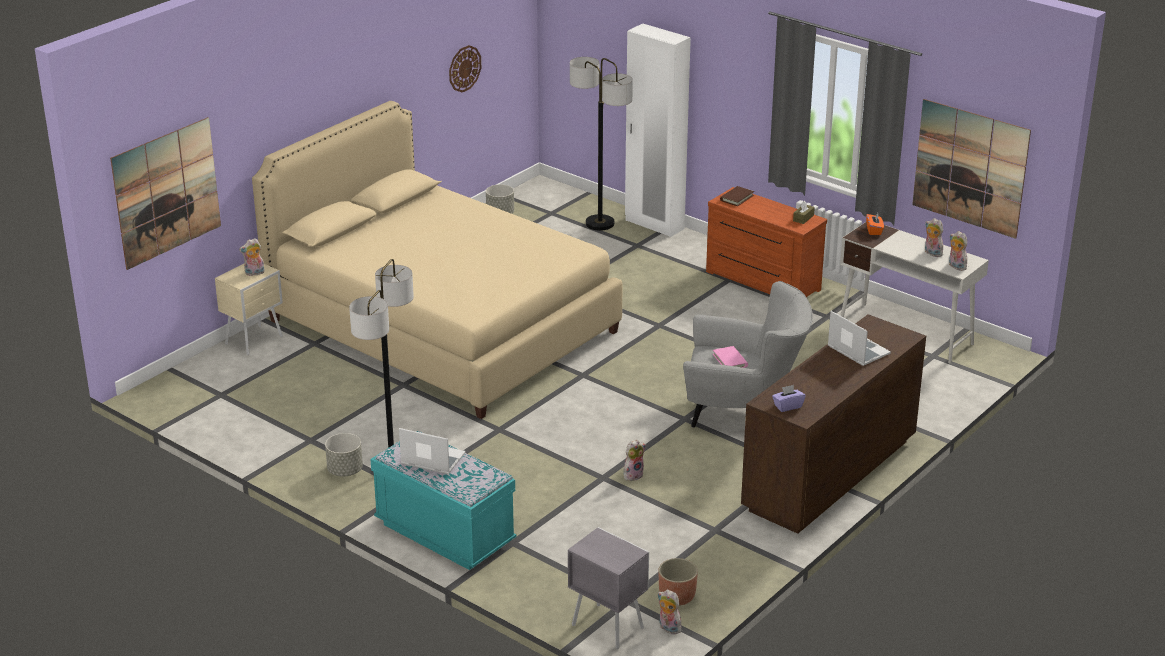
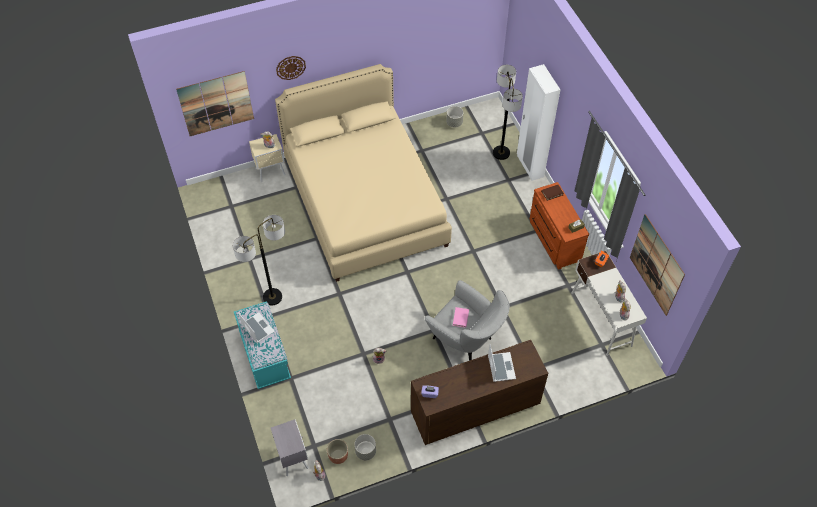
camera: 30 degrees right, 25 degrees up
(345, 471) = (250, 288): grey planter -> grey planter (365, 452)
(464, 68) = (443, 46): wall clock -> wall clock (290, 67)

